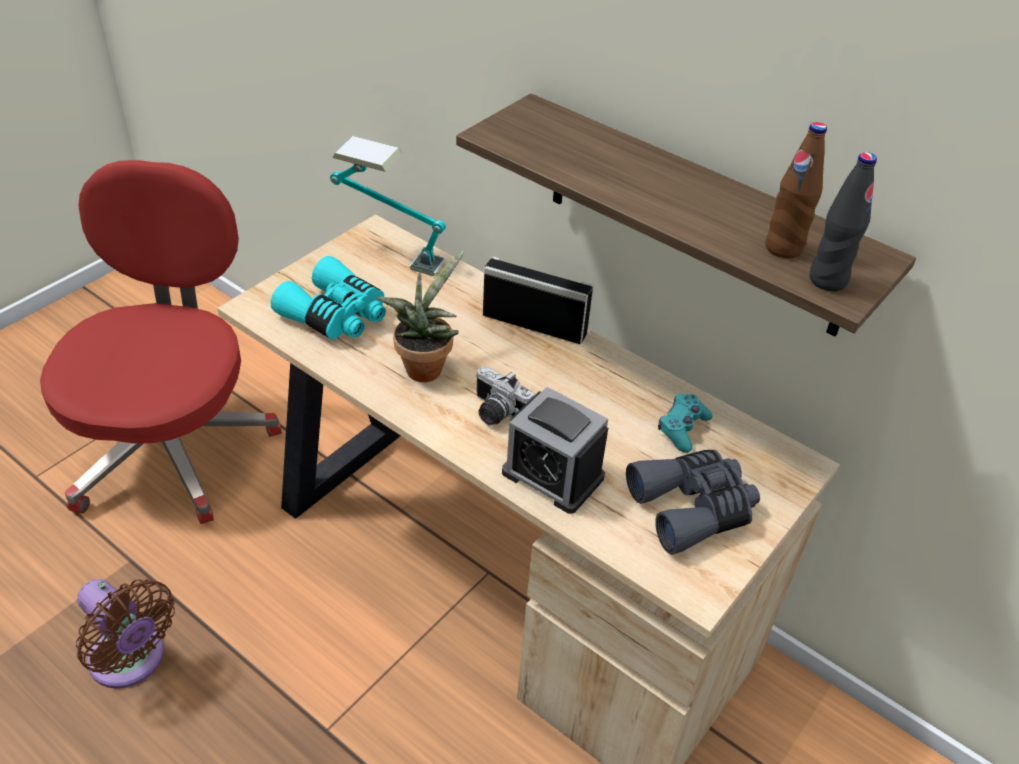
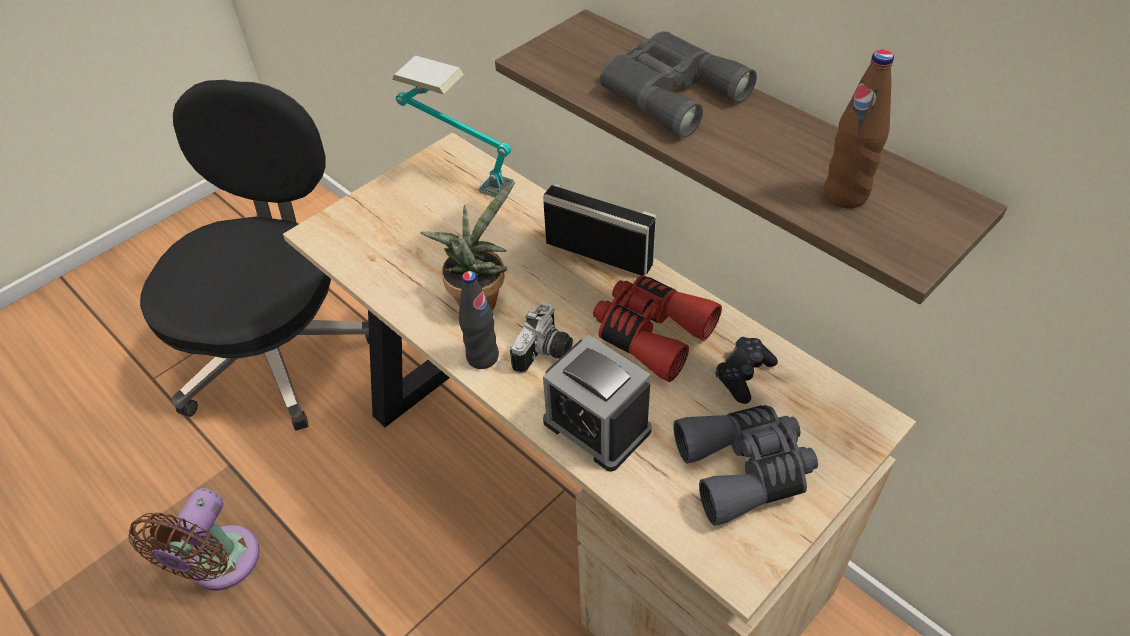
camera: 10 degrees right, 5 degrees up
(131, 661) = (220, 565): brown fan -> brown fan turned 60 degrees clockwise
(173, 444) = (279, 349): red office chair -> black office chair
(336, 315) = (398, 242): turquoise binoculars -> none
(496, 413) = (546, 353): camera -> camera turned 105 degrees counterclockwise
(593, 394) = (651, 333): none -> red binoculars
(619, 163) = (668, 91): none -> grey binoculars
(682, 428) = (744, 375): turquoise game controller -> black game controller
(827, 280) = (893, 236): black bottle -> black bottle (482, 357)

